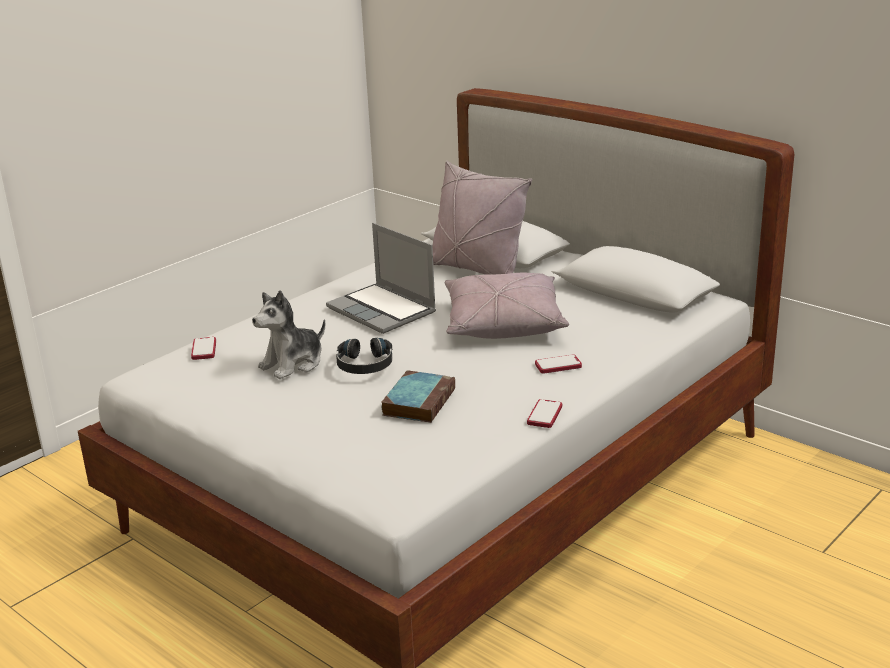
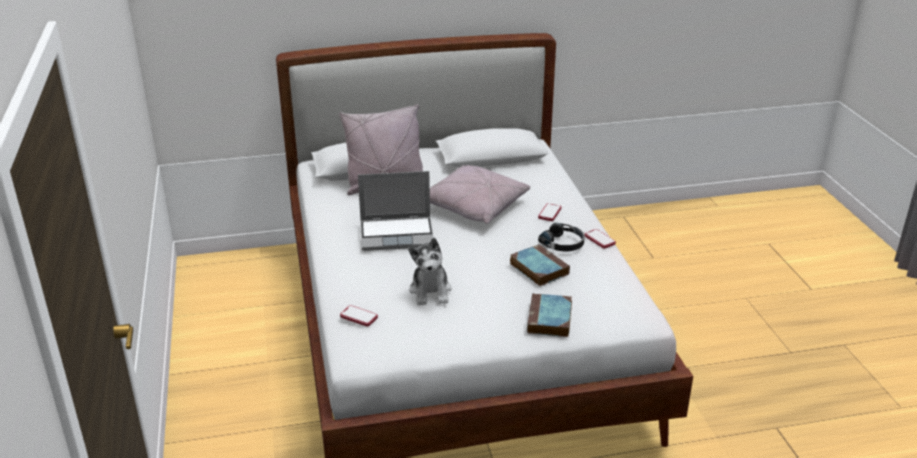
camera: 55 degrees left, 5 degrees up
(318, 445) = (550, 320): none -> book
(365, 365) = (469, 268): black headphones -> black headphones (563, 243)

